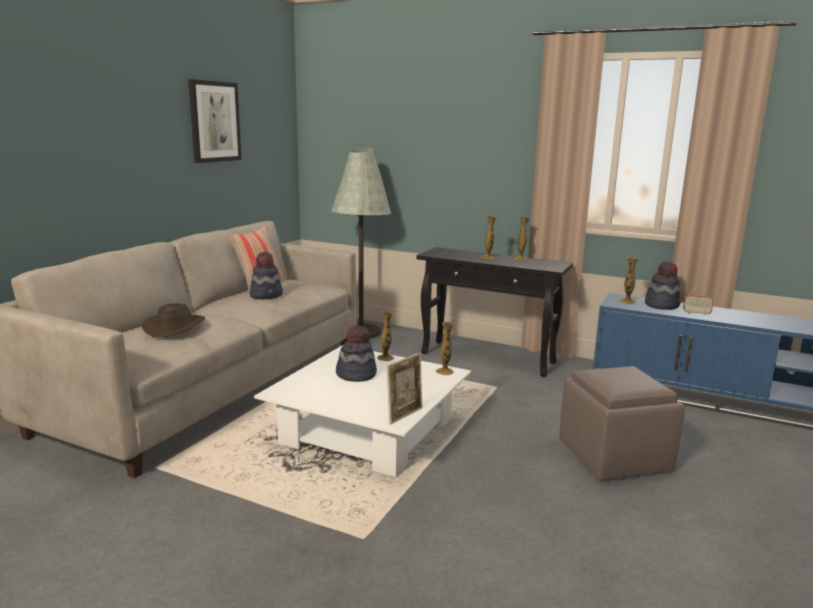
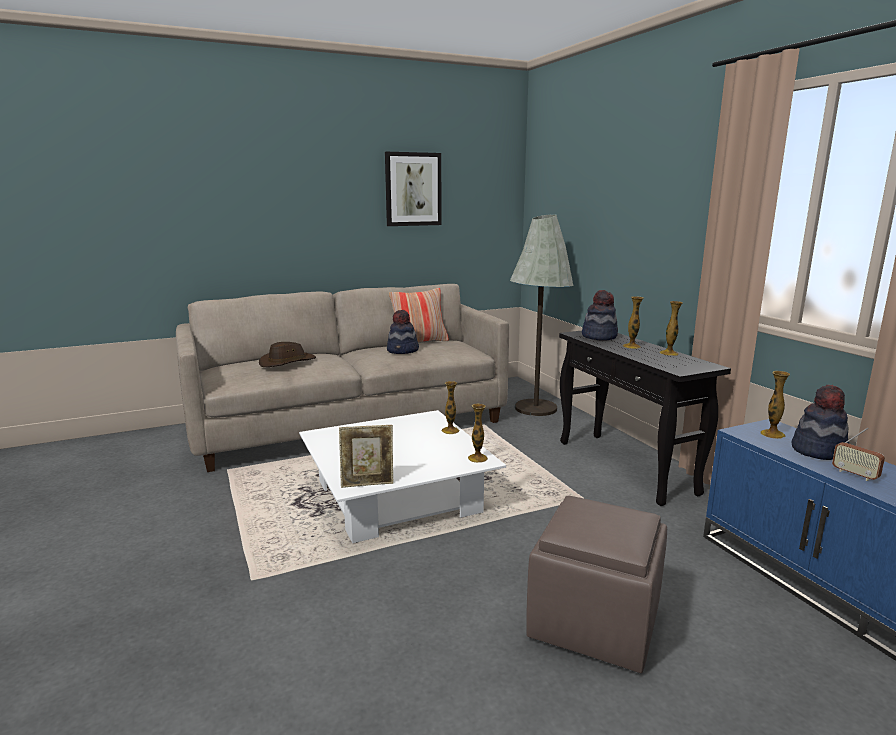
camera: 40 degrees right, 0 degrees up
(356, 374) = (399, 438): hat -> hat (599, 336)

